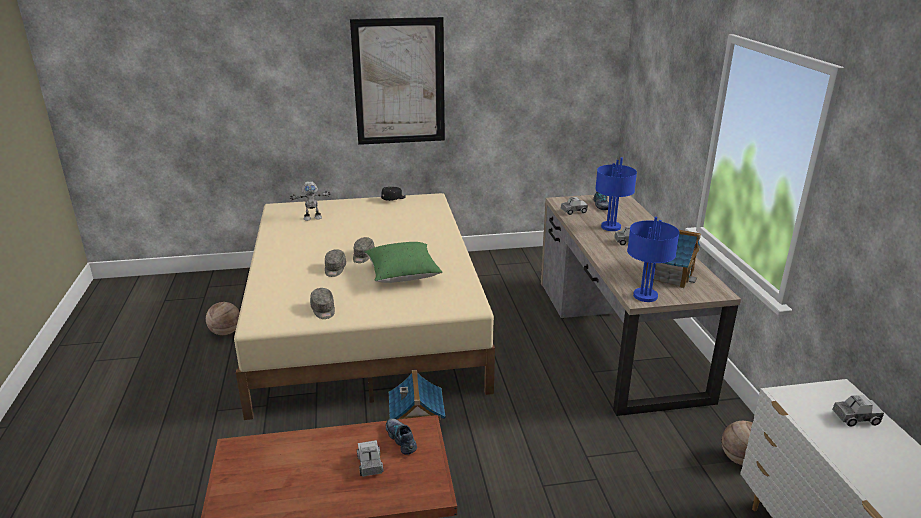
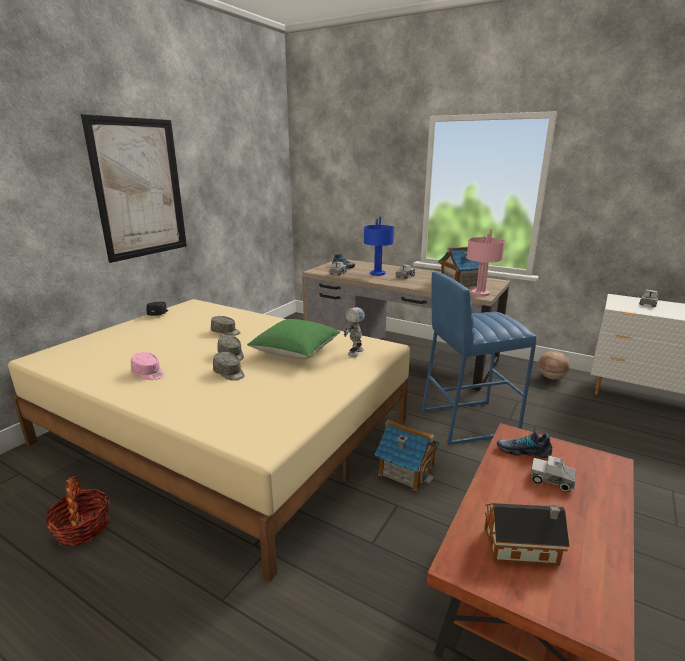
camera: 50 degrees left, 5 degrees down
(225, 332) = (83, 528): basketball -> basket
(273, 470) = (523, 547): none -> toy house
(301, 246) = (148, 373): none -> pink cap
(312, 218) = (105, 351): toy robot -> toy robot (354, 352)
(323, 310) = (297, 402): grey cap -> grey cap (226, 332)
(542, 430) = (468, 421): none -> blue stool
(644, 295) = (479, 293): blue table lamp -> pink table lamp

